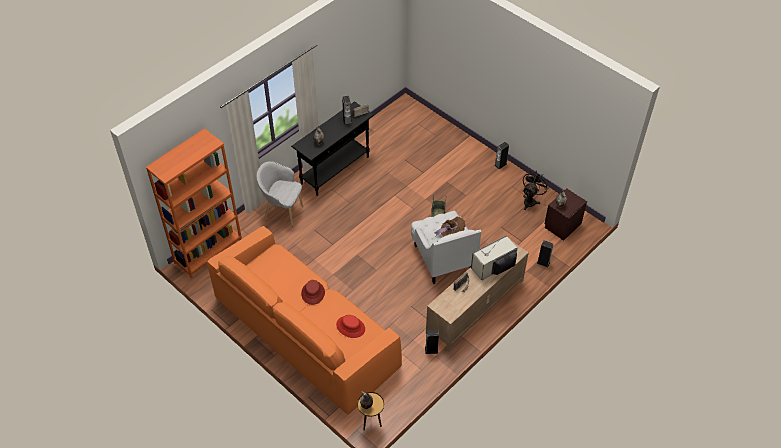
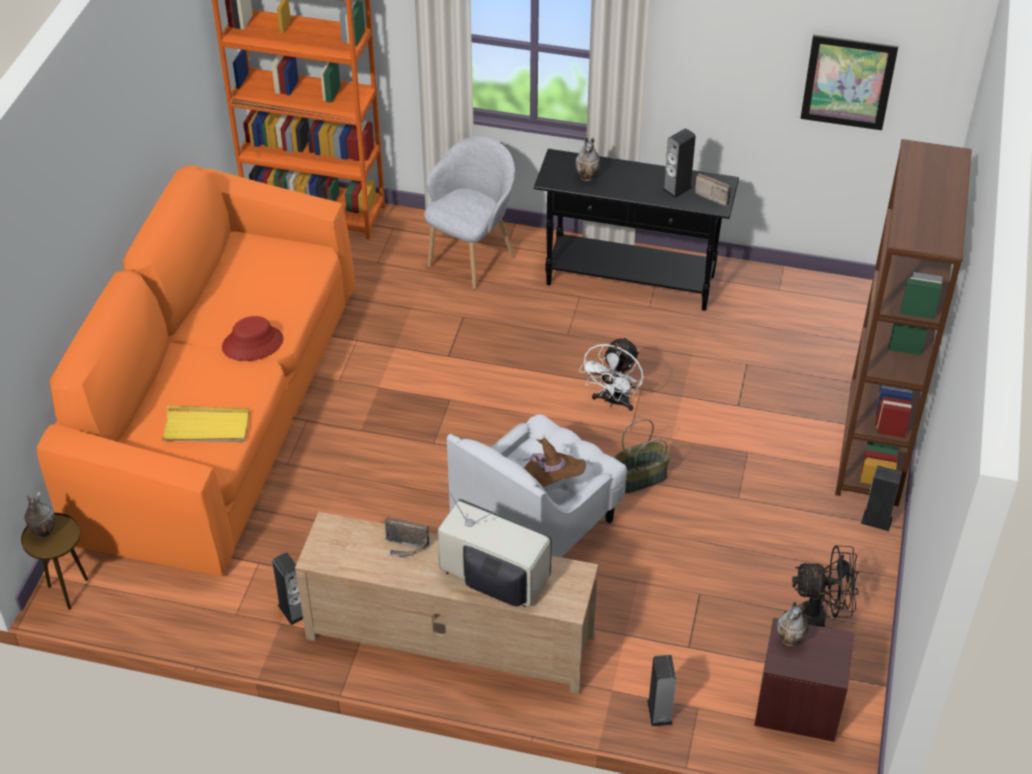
camera: 60 degrees right, 5 degrees down
(282, 212) = (472, 259): grey armchair -> grey armchair turned 45 degrees clockwise
(350, 327) = (206, 427): red hat -> yellow tray
(371, 39) = (848, 82): none -> picture
(395, 206) = (613, 401): none -> white fan
(467, 147) = (873, 445): none -> brown bookcase

